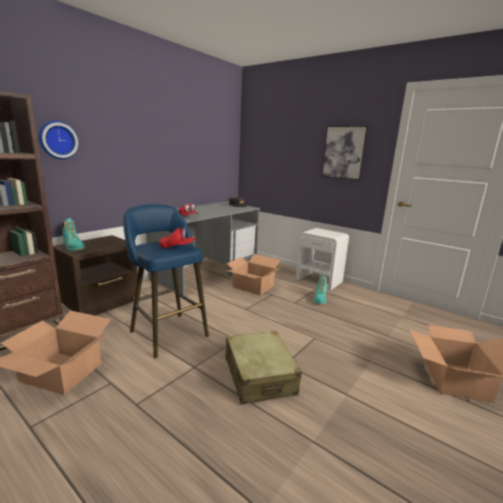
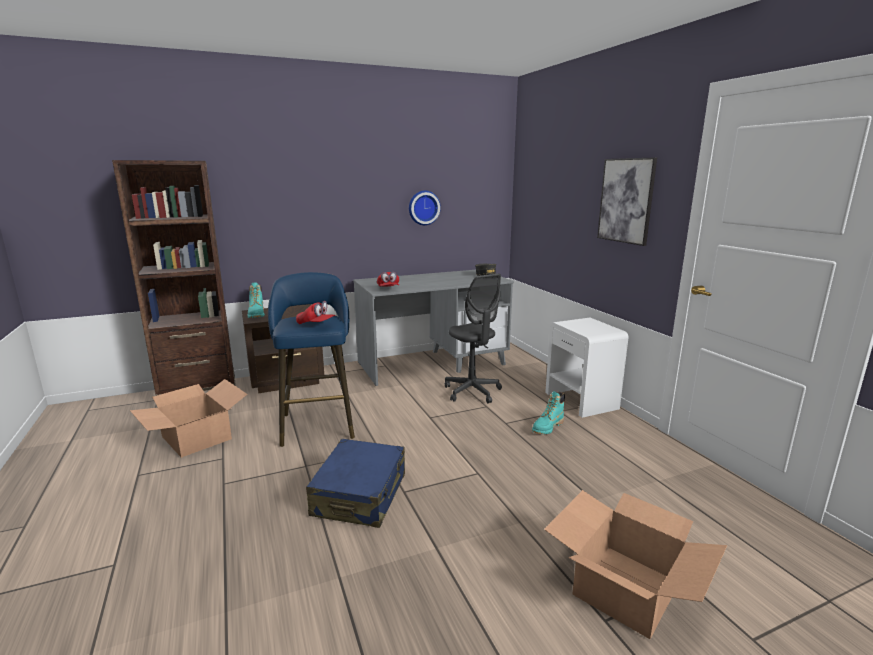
camera: 30 degrees right, 0 degrees up
(57, 140) = (252, 199): wall clock -> wall clock (423, 207)
(253, 286) = (472, 392): cardboard box -> grey office chair
(259, 376) = (360, 495): beige suitcase -> blue suitcase

